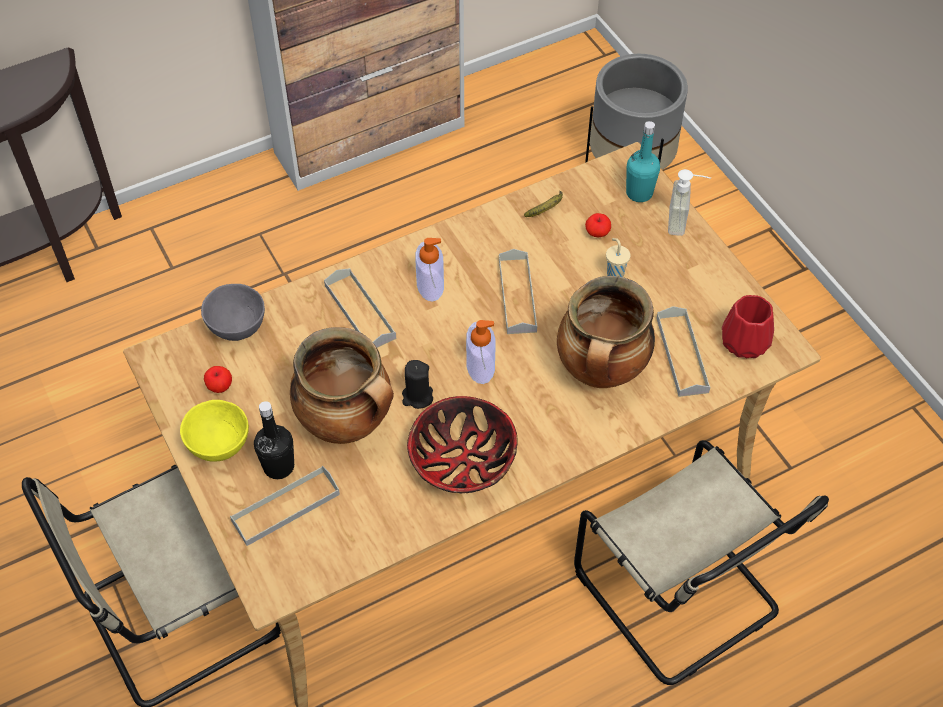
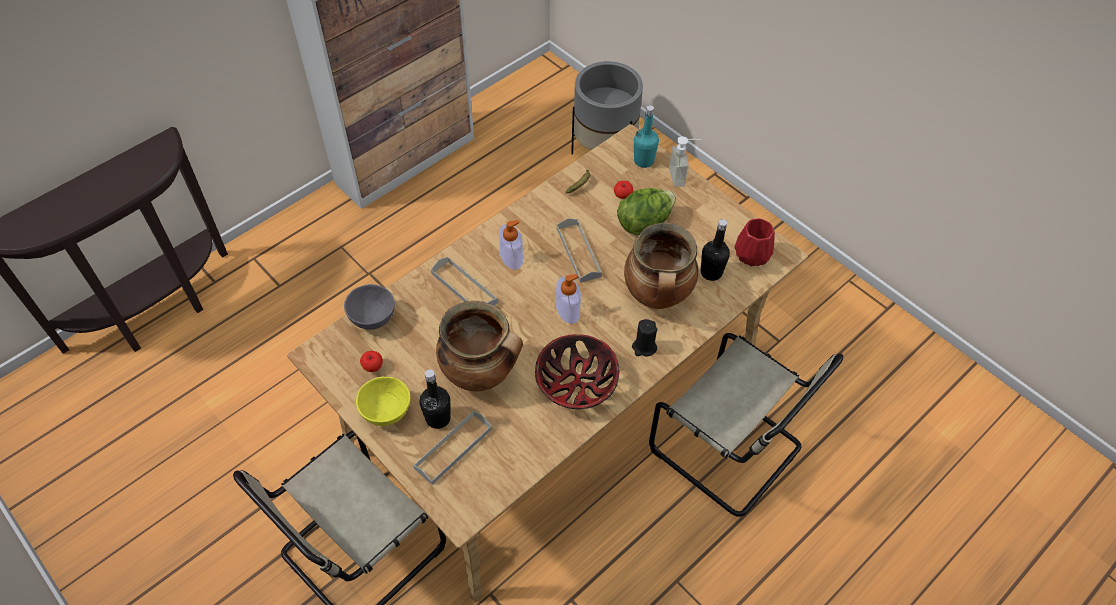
camera: 15 degrees left, 0 degrees up
(417, 396) = (527, 343): black candle -> black candle (644, 347)
(614, 274) = (644, 223): beige cup -> lettuce
(682, 355) = (711, 272): grey tray -> black bottle

